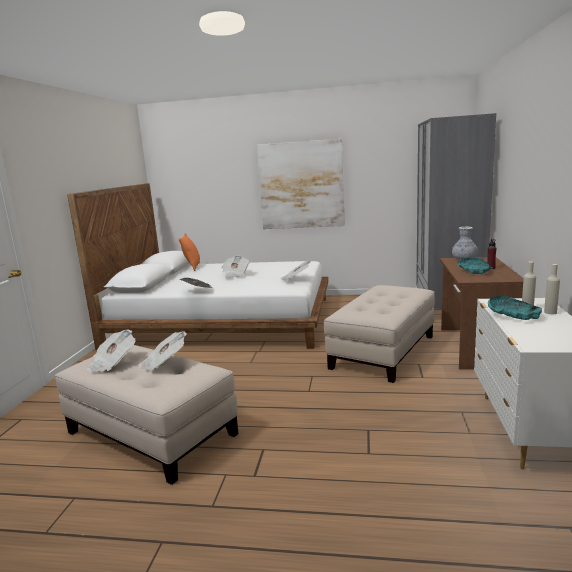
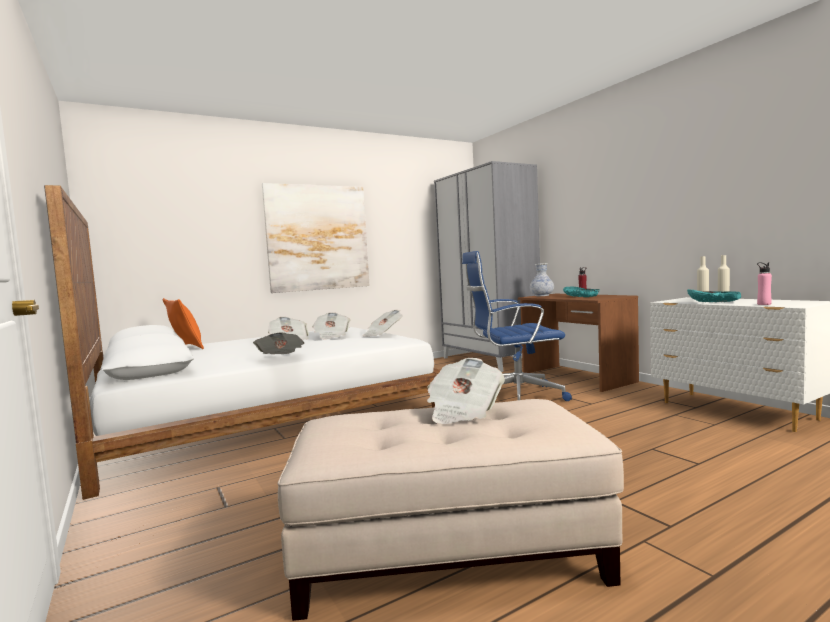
camera: 40 degrees left, 10 degrees down
(112, 363) = (379, 433): newspaper -> newspaper (331, 336)
(382, 351) = (515, 396): beige ottoman -> blue office chair
(527, 333) = (764, 304): none -> pink bottle

